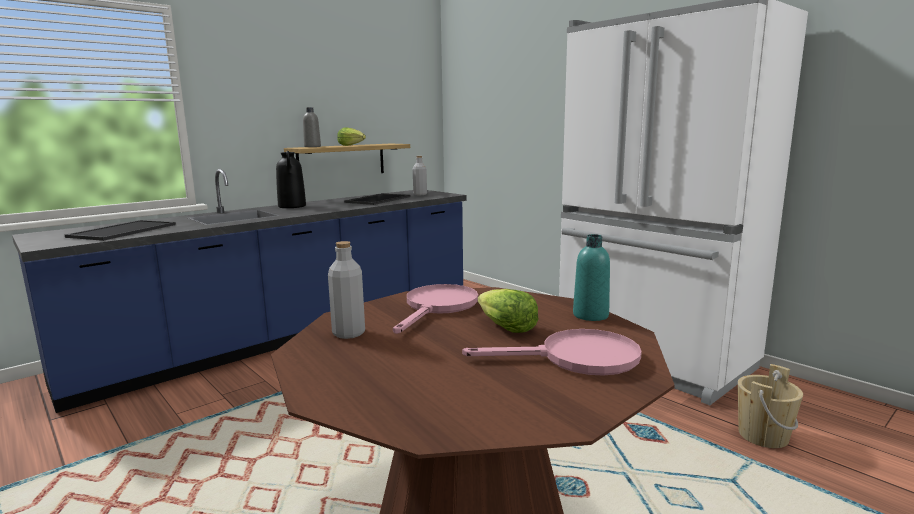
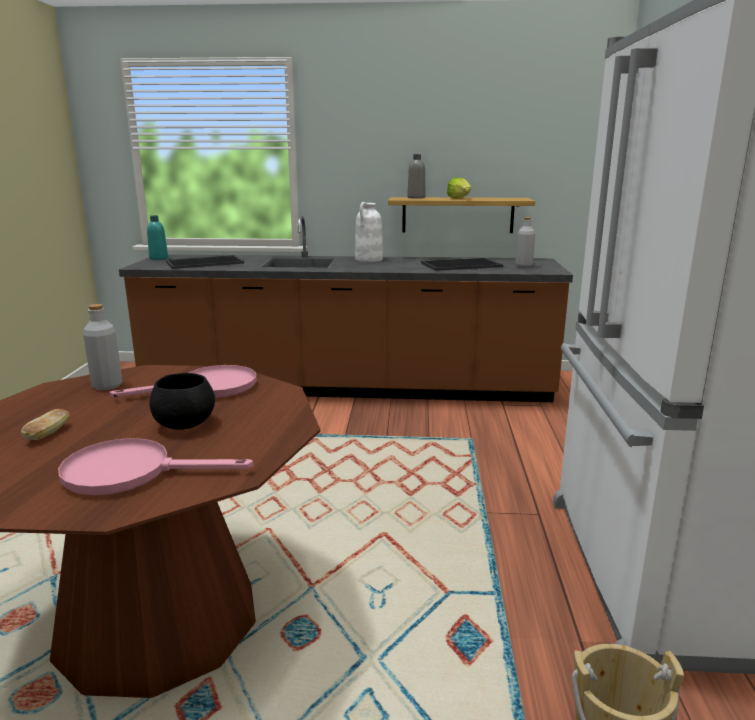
camera: 45 degrees right, 5 degrees up
(292, 206) = (369, 260): black vase -> white vase
(293, 335) = (348, 388): blue counter -> brown counter
(431, 372) = (48, 434): none -> bread
(505, 327) = (184, 425): lettuce -> black bowl
(575, 358) = (132, 472): pink frying pan -> pink frying pan turned 135 degrees clockwise
(590, 315) = (270, 445): turquoise bottle -> turquoise bottle (158, 258)

